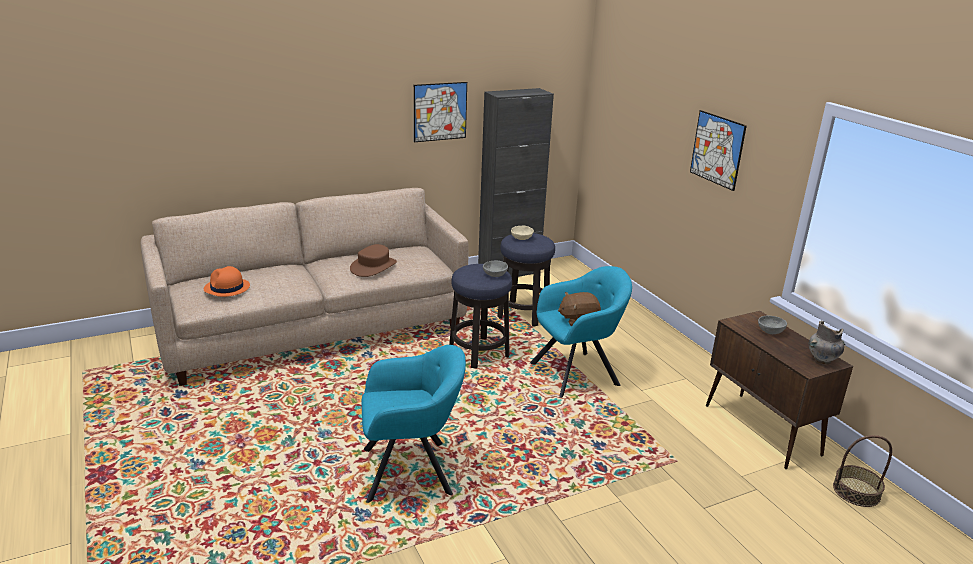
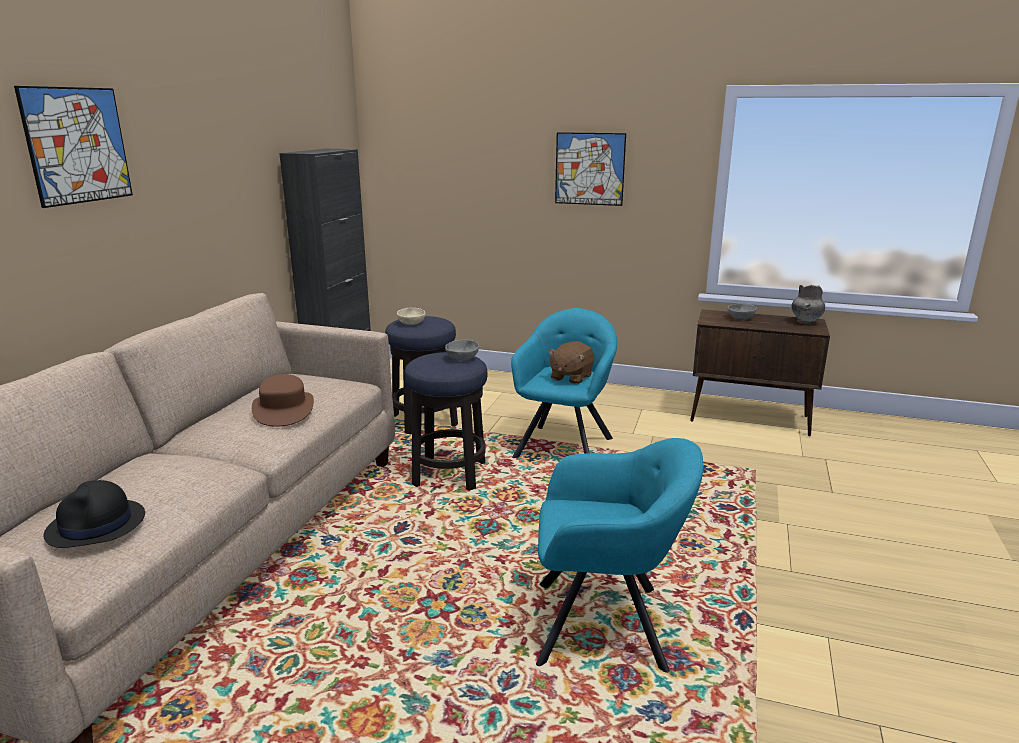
camera: 45 degrees left, 5 degrees down
(227, 288) = (96, 525): orange hat -> black hat
(411, 471) = (606, 625): turquoise armchair -> turquoise armchair turned 60 degrees clockwise
(440, 111) = (238, 184): picture -> picture (77, 145)
(856, 491) = (861, 427): basket -> none

